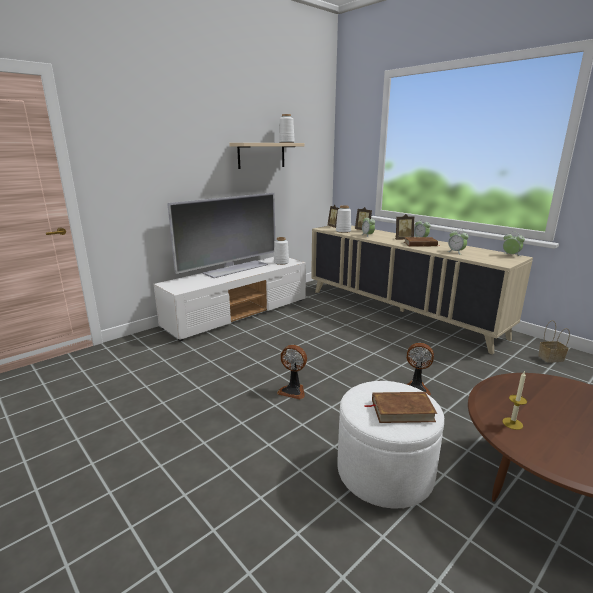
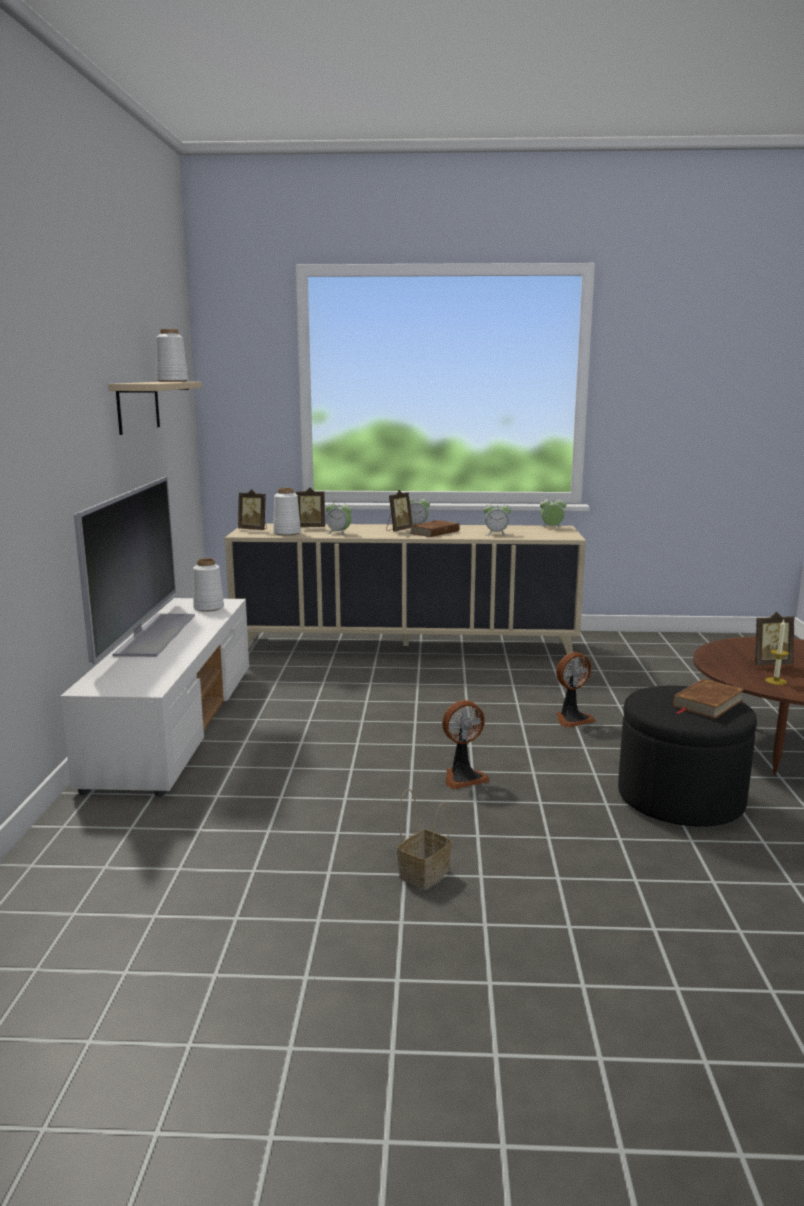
camera: 45 degrees left, 5 degrees down
(384, 471) = (680, 799): white ottoman -> black ottoman
(542, 409) = (769, 664): none -> picture frame
(551, 358) = (622, 646): basket -> basket (424, 873)

